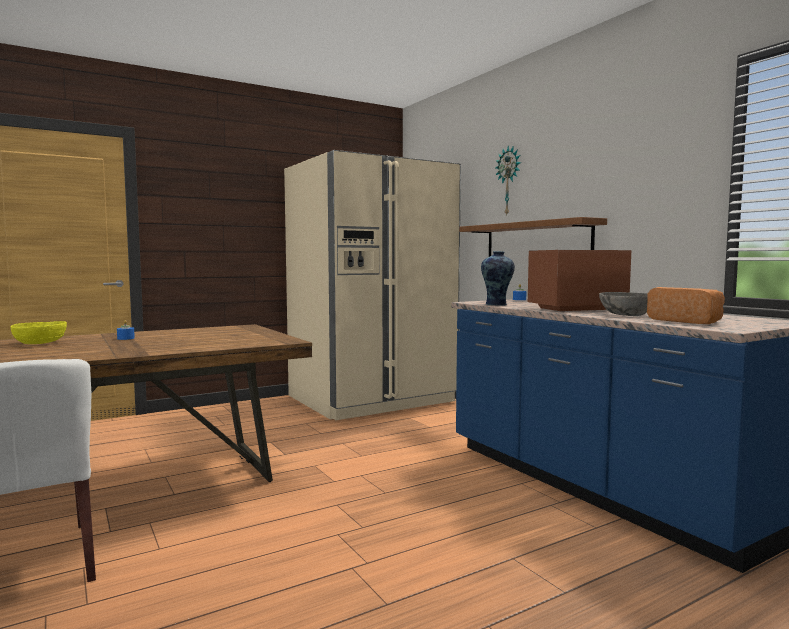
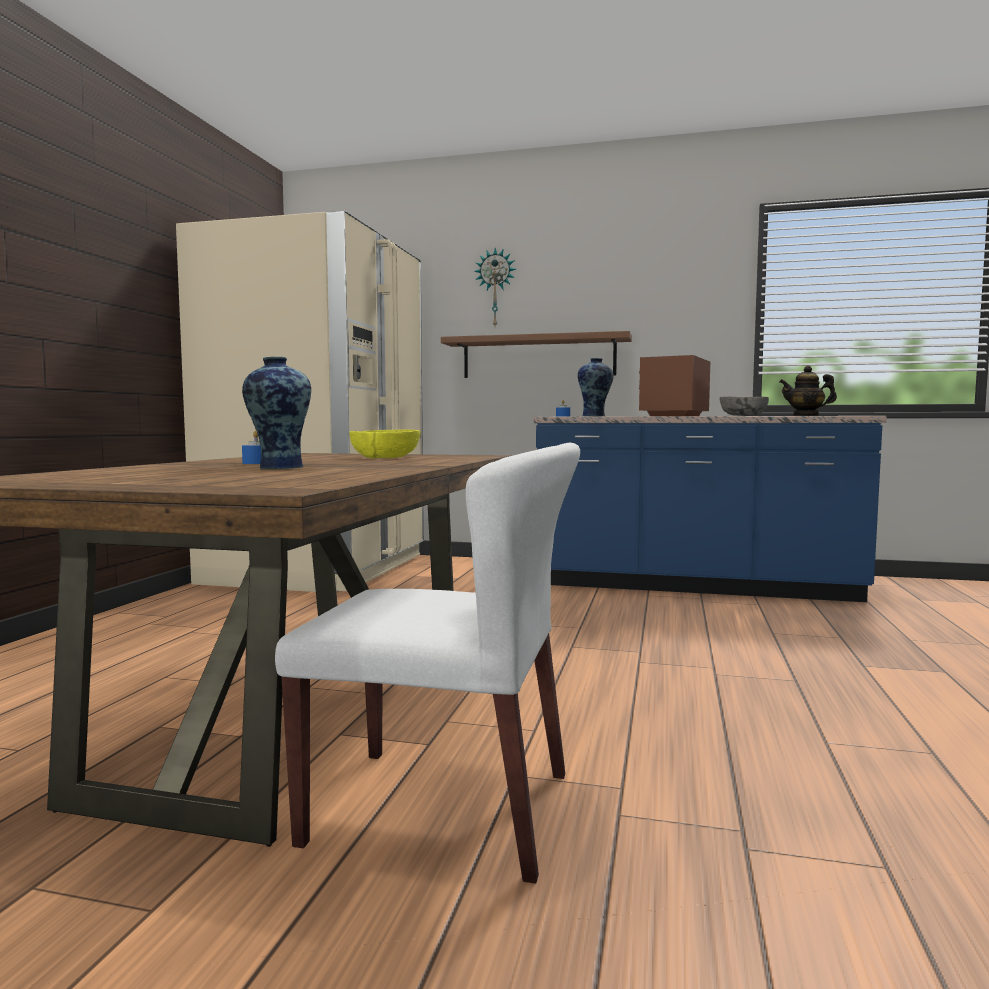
camera: 45 degrees left, 0 degrees up
(40, 343) = (156, 471): yellow bowl -> yellow bowl (384, 457)
(88, 346) = (279, 467): none -> vase
(686, 321) = (806, 415): bread -> teapot

